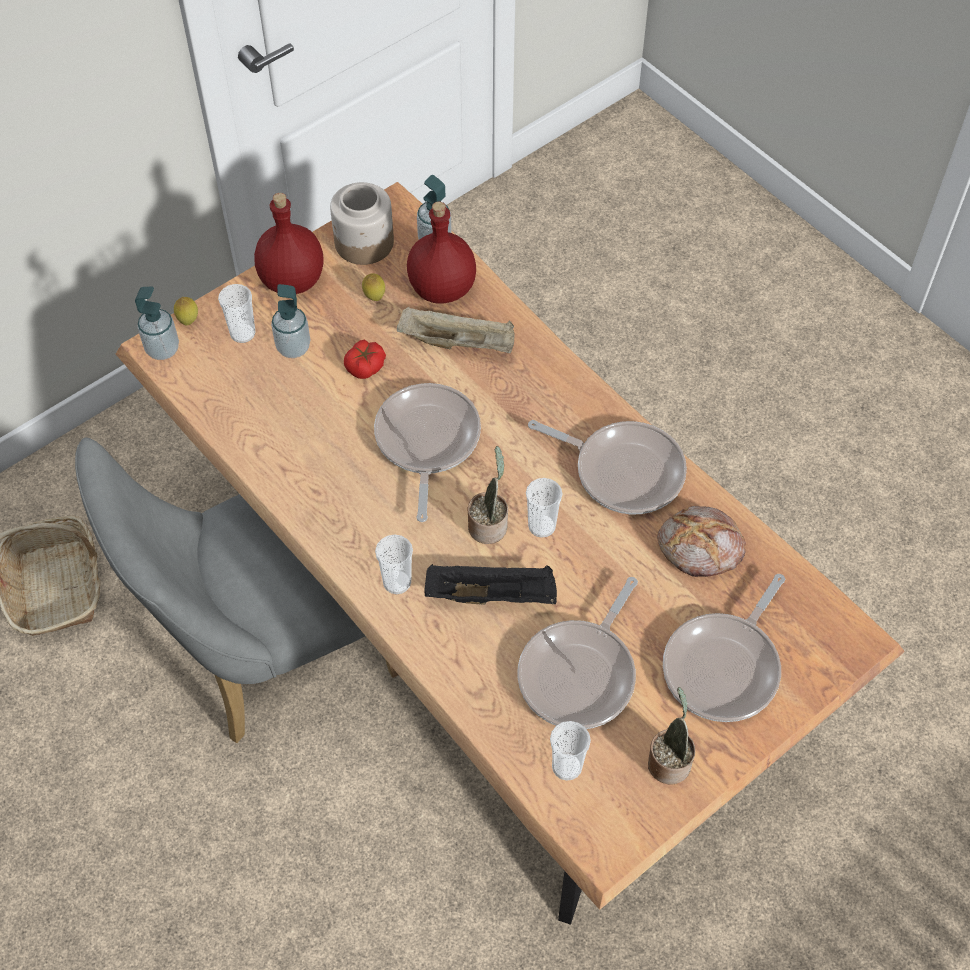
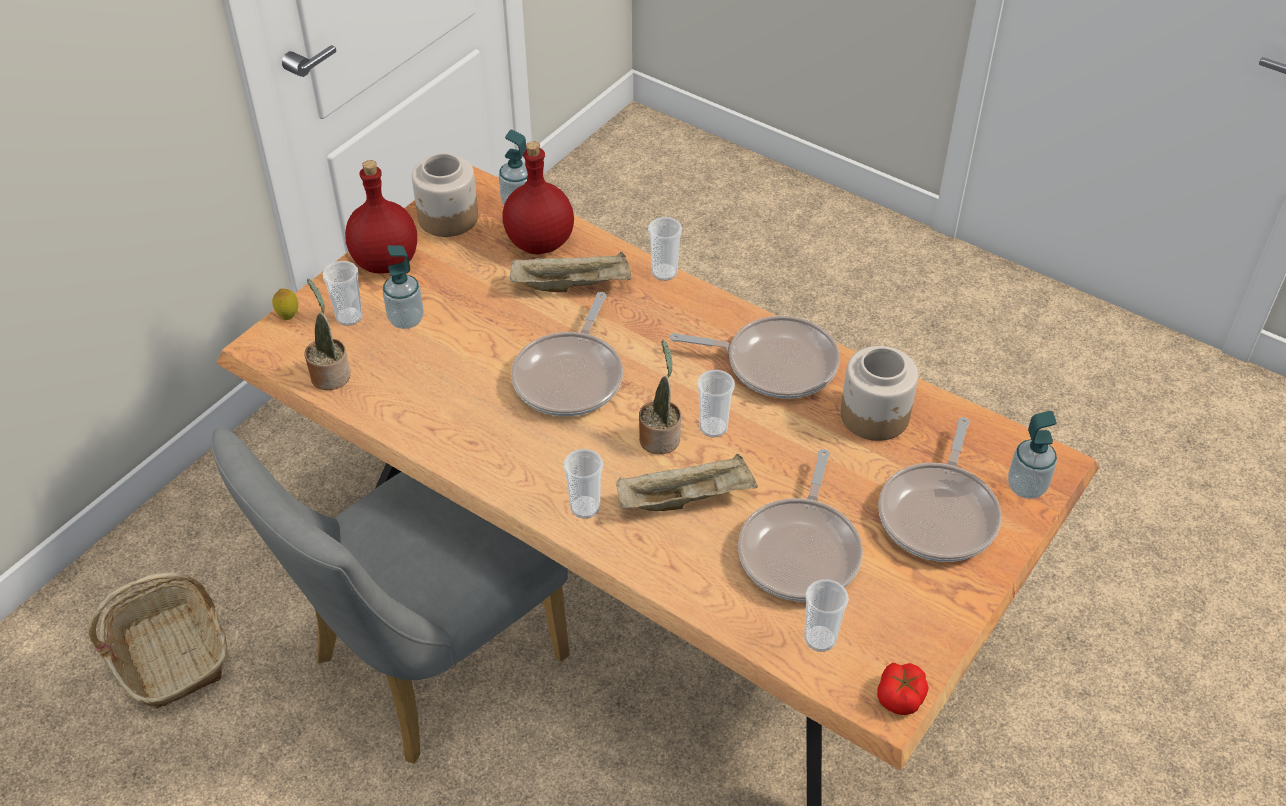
camera: 15 degrees left, 10 degrees down
(162, 349) = (268, 346): soap dispenser -> soap dispenser (1026, 487)
(365, 366) = (486, 322): tomato -> tomato (901, 696)
(374, 297) = (474, 262): lemon -> none
(426, 442) = (571, 376): frying pan -> frying pan turned 150 degrees counterclockwise
(493, 595) = (687, 498): black tray -> beige tray
(550, 347) = (664, 272): none -> cup
(669, 761) = (919, 610): potted plant -> potted plant (330, 374)
(700, 549) = (875, 416): bread -> jar

